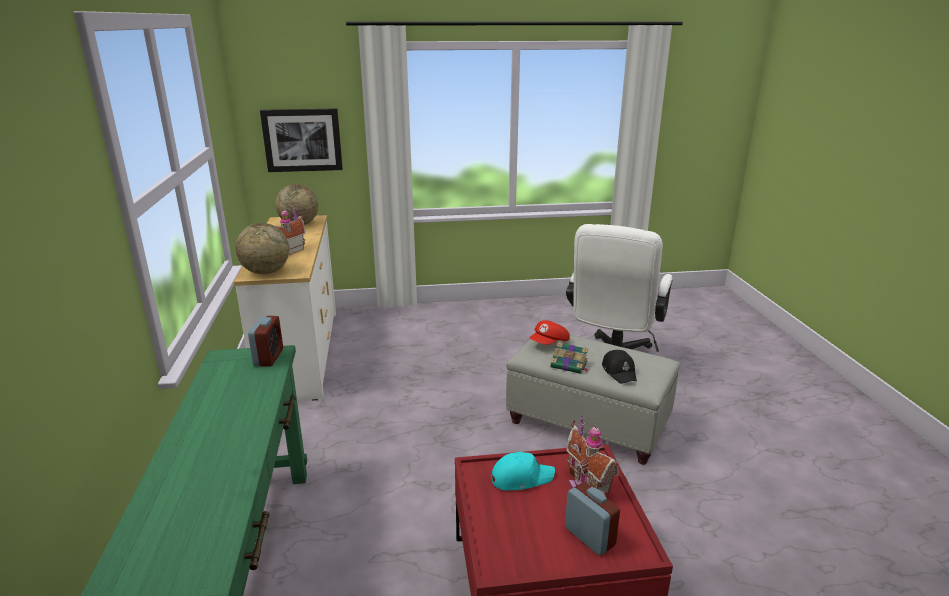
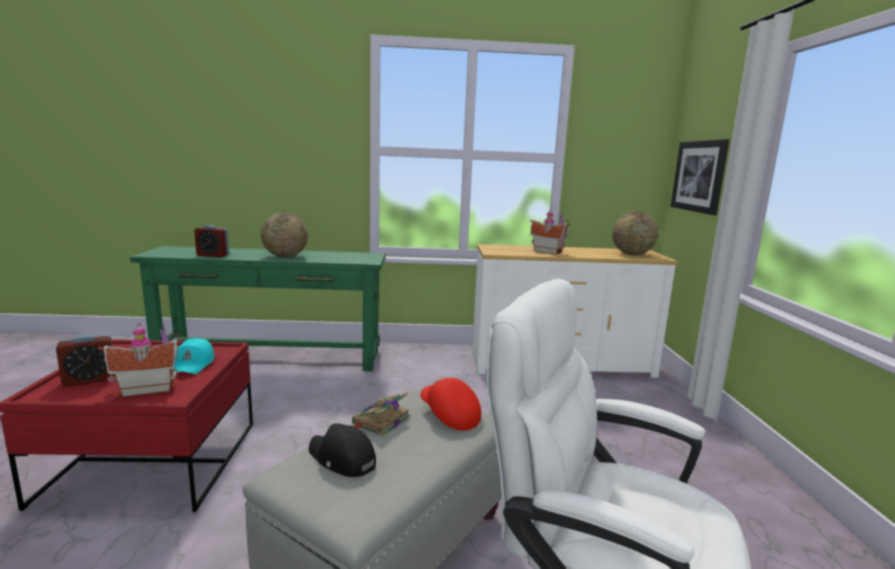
camera: 95 degrees right, 10 degrees down
(266, 272) = (495, 248): globe -> globe (285, 256)
(268, 357) = (364, 260): alarm clock -> alarm clock (212, 255)
(619, 372) = (341, 459): black cap -> black cap turned 45 degrees clockwise

